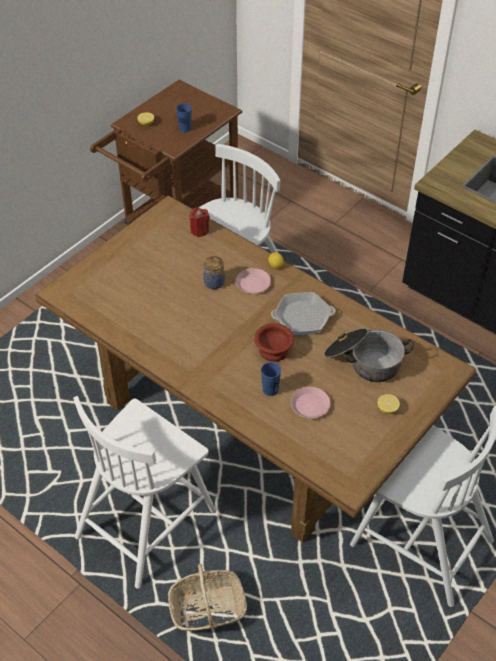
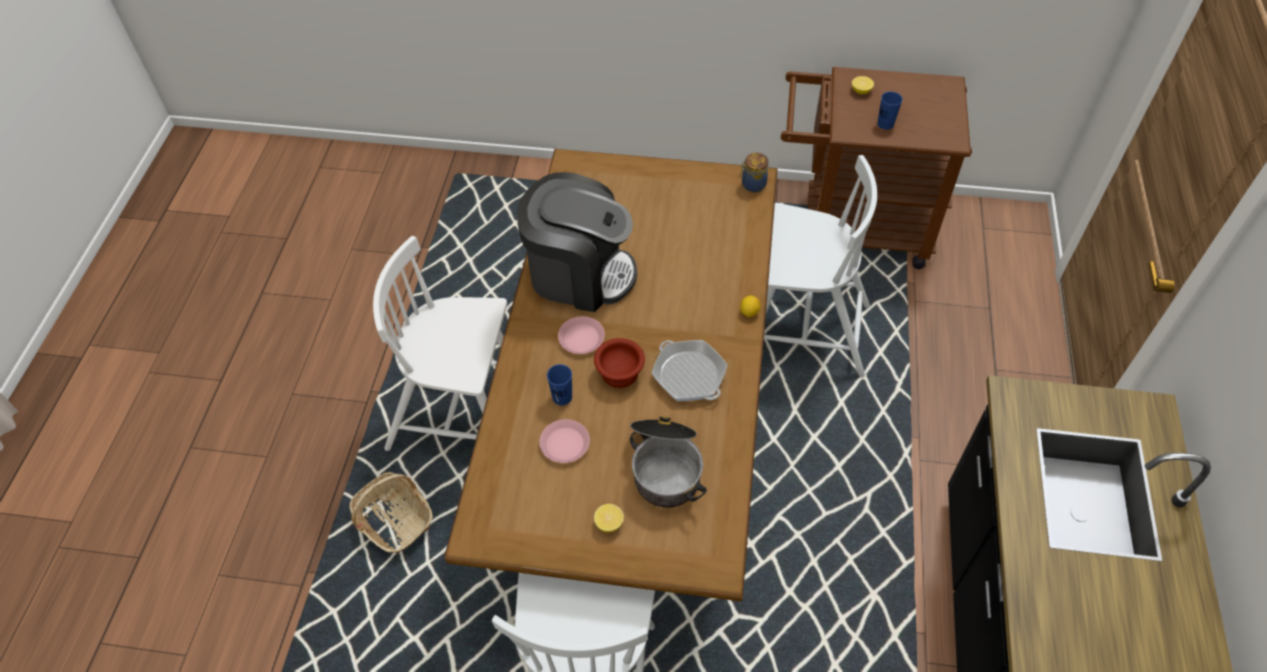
camera: 60 degrees right, 5 degrees up
(170, 333) = (580, 273): none -> coffee machine
(199, 230) = (746, 221): red candle -> none
(213, 283) = (677, 272): jar -> jar (752, 184)
(253, 284) = (704, 306): pink plate -> pink plate (581, 338)

